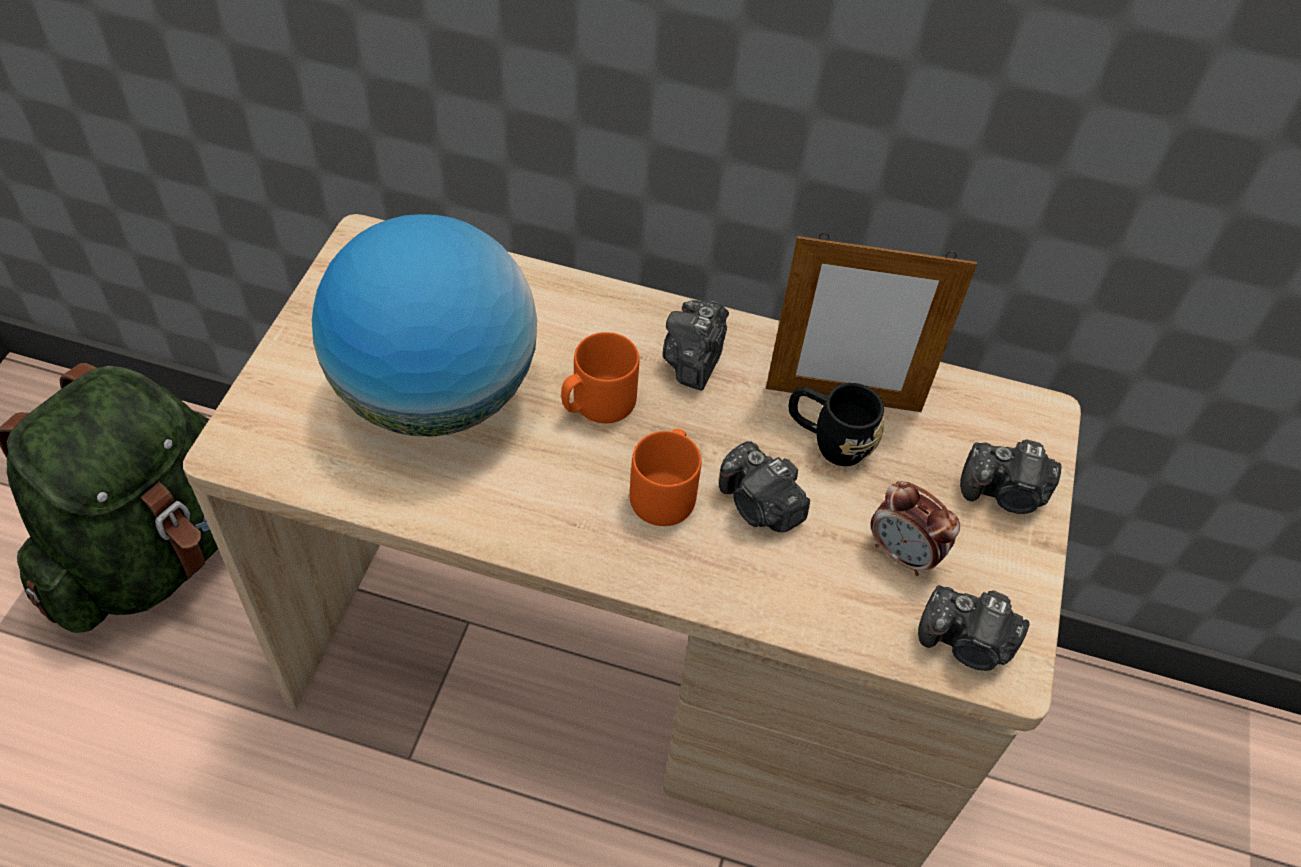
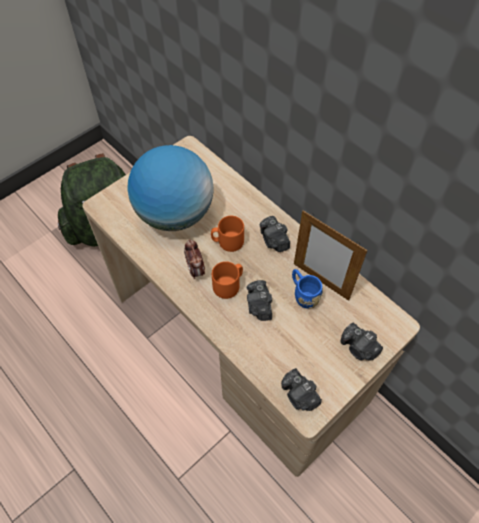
camera: 35 degrees right, 5 degrees up
(693, 360) = (274, 241): camera -> camera turned 75 degrees counterclockwise
(828, 441) = (303, 295): black mug -> blue mug
(903, 555) = (299, 351): alarm clock -> alarm clock (196, 270)

